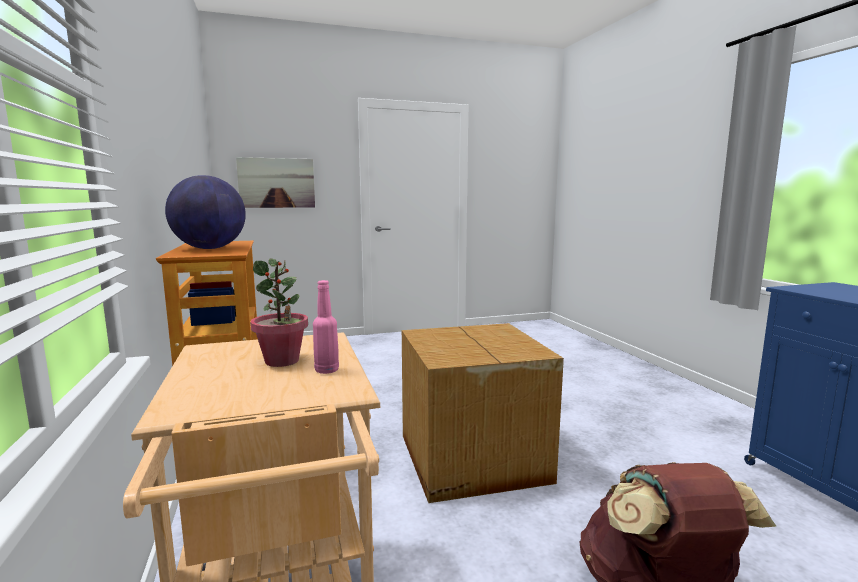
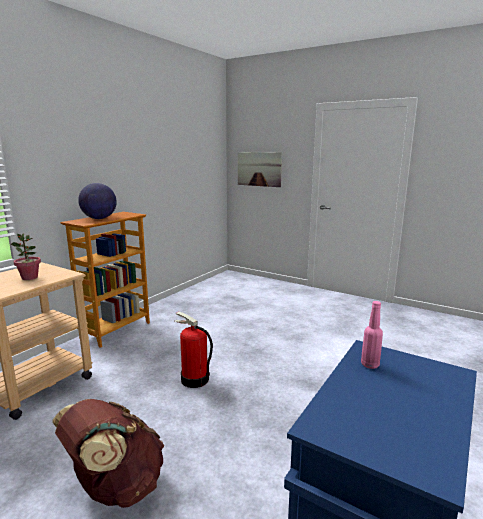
camera: 50 degrees right, 5 degrees up
(327, 370) = (22, 286): pink bottle -> pink bottle (370, 365)
(471, 459) = (194, 379): cardboard box -> fire extinguisher

